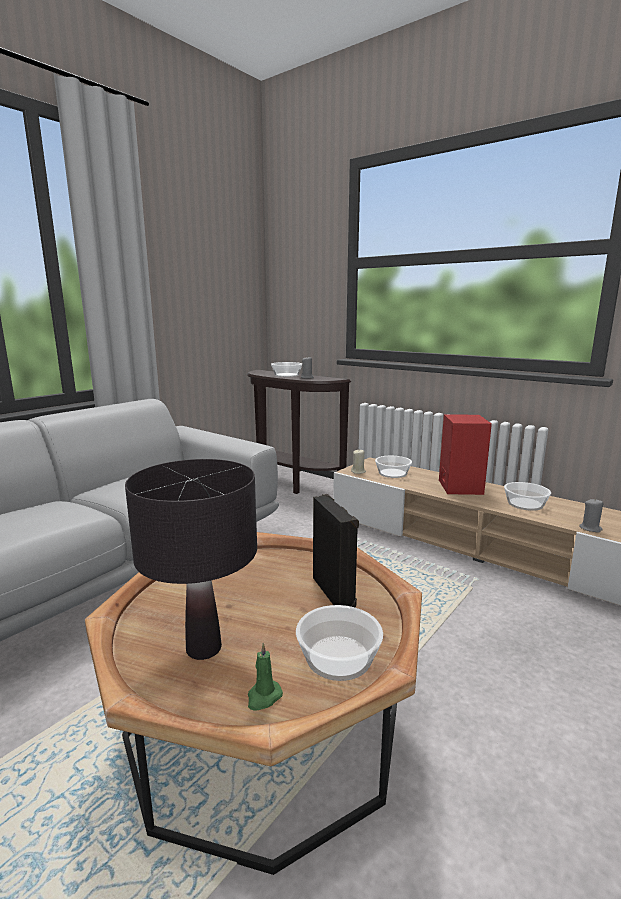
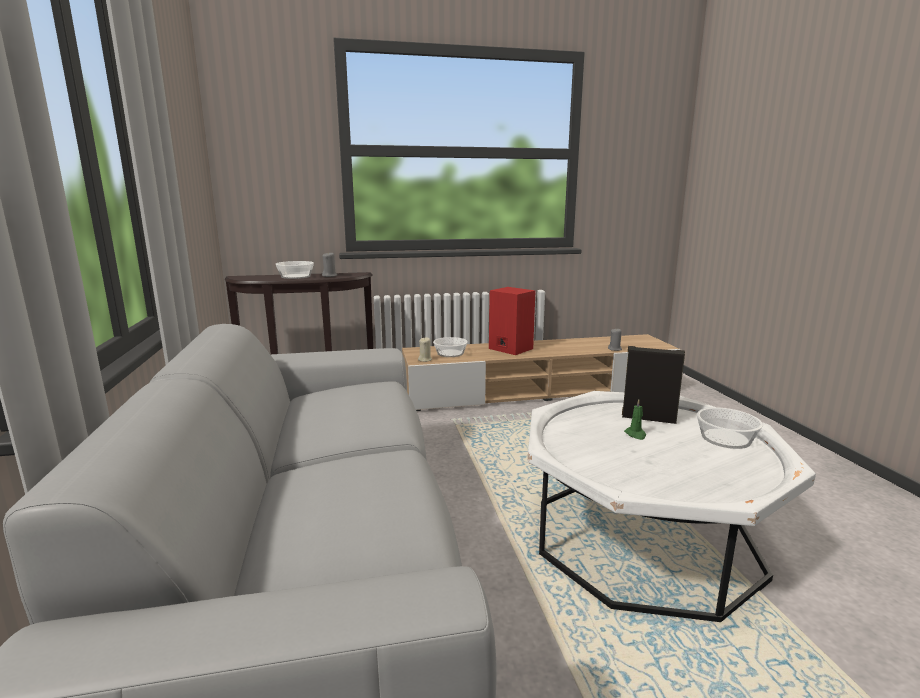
camera: 50 degrees left, 0 degrees up
(203, 648) = (686, 472): black table lamp -> none
(263, 697) = (754, 468): green candle -> green candle (635, 434)
(264, 724) = (644, 539): brown coffee table -> white coffee table
(525, 504) = (563, 347): bowl -> none

